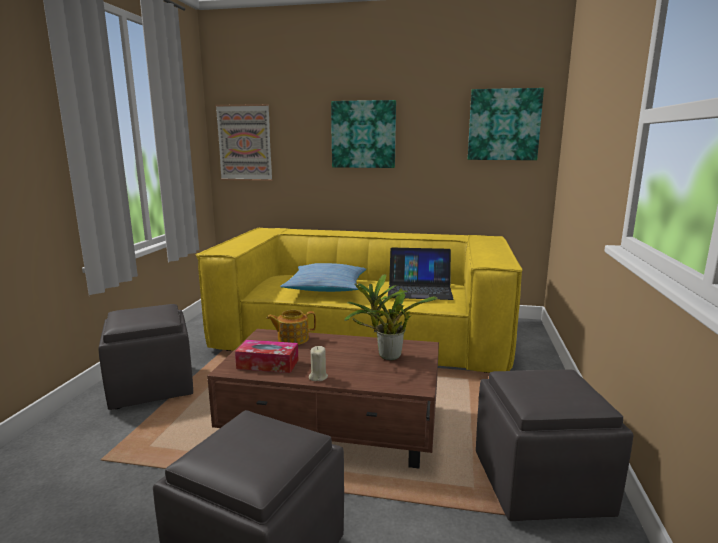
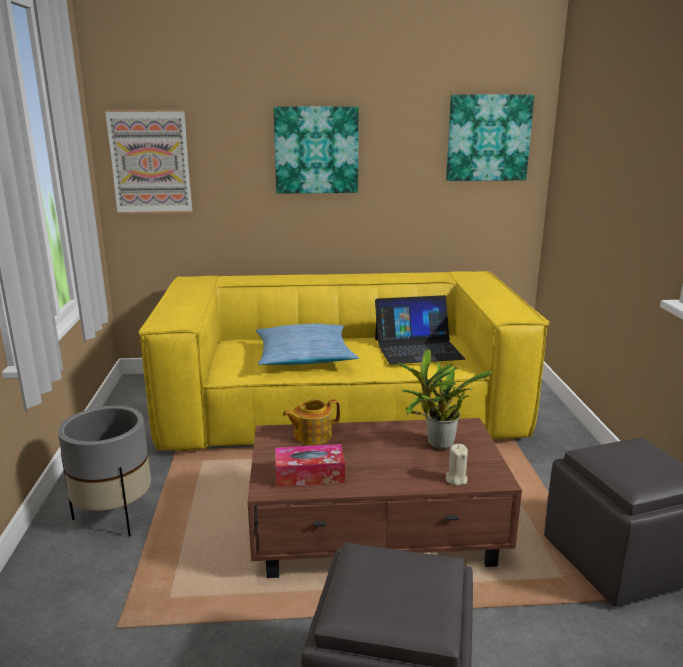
camera: 15 degrees left, 5 degrees up
(152, 386) = (115, 516): grey ottoman -> grey planter
(318, 377) = (381, 483): beige candle -> beige candle (456, 479)

